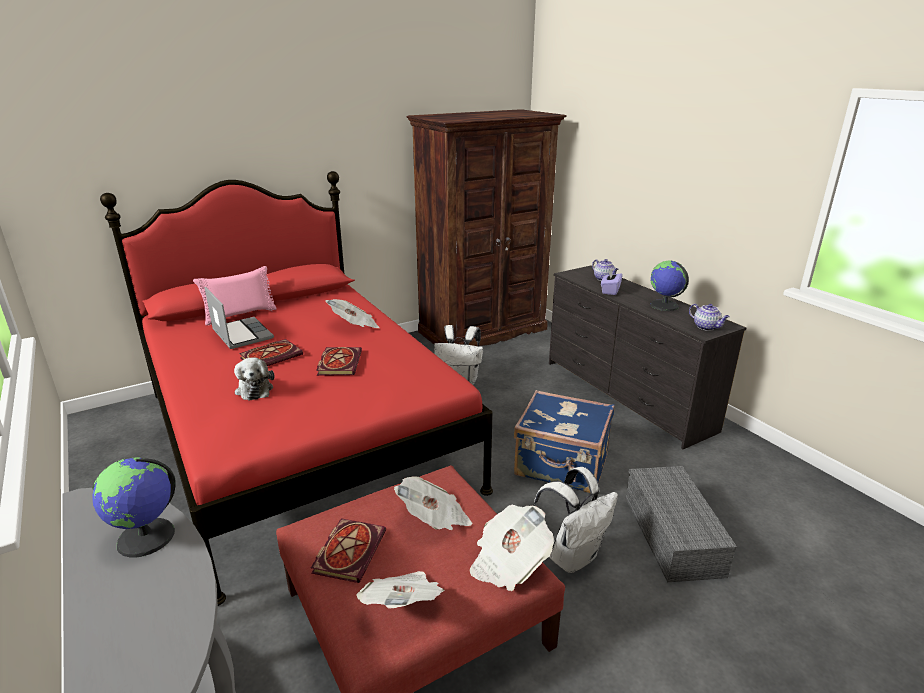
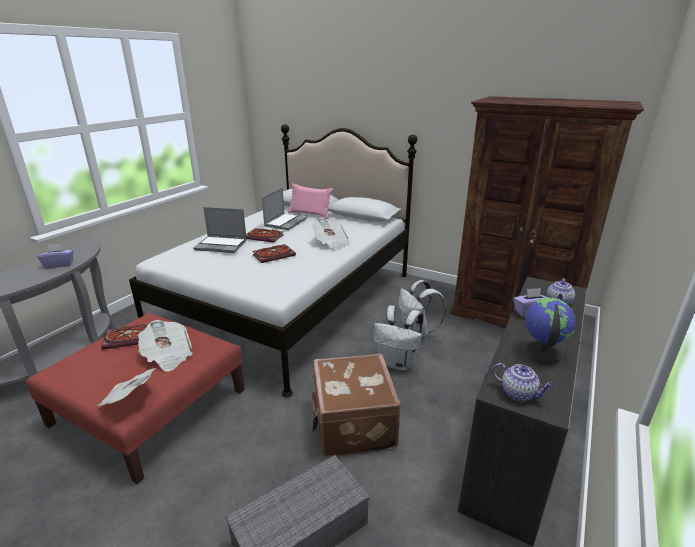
camera: 60 degrees right, 0 degrees up
(146, 538) = (59, 264): globe -> purple tissue box
(254, 389) = (222, 245): plush toy -> laptop
(302, 438) = (291, 302): red bed -> white bed
(403, 605) = (85, 370): newspaper -> none
(562, 466) = (352, 425): blue suitcase -> brown suitcase
(572, 556) = (238, 466): white backpack -> white backpack (397, 363)
(706, 327) = (519, 393): teapot -> teapot turned 75 degrees counterclockwise

